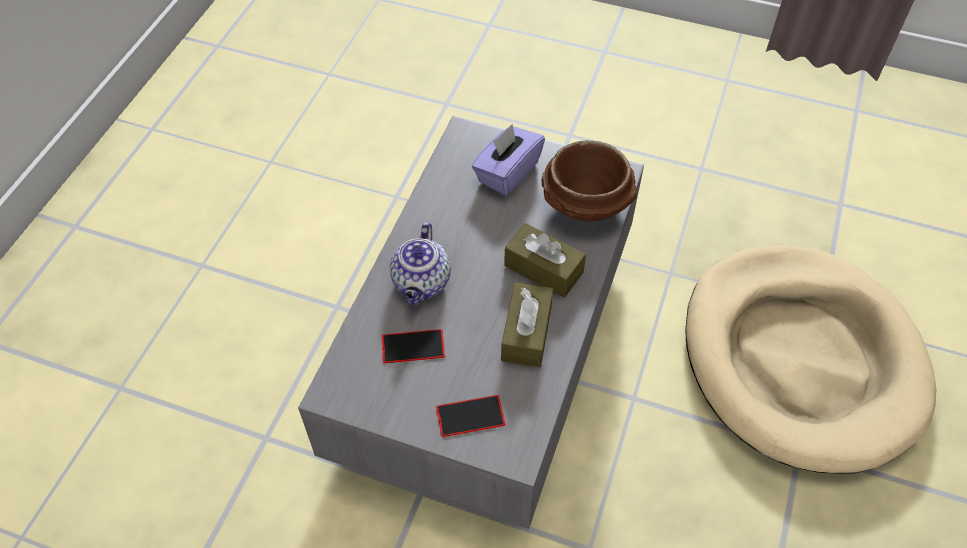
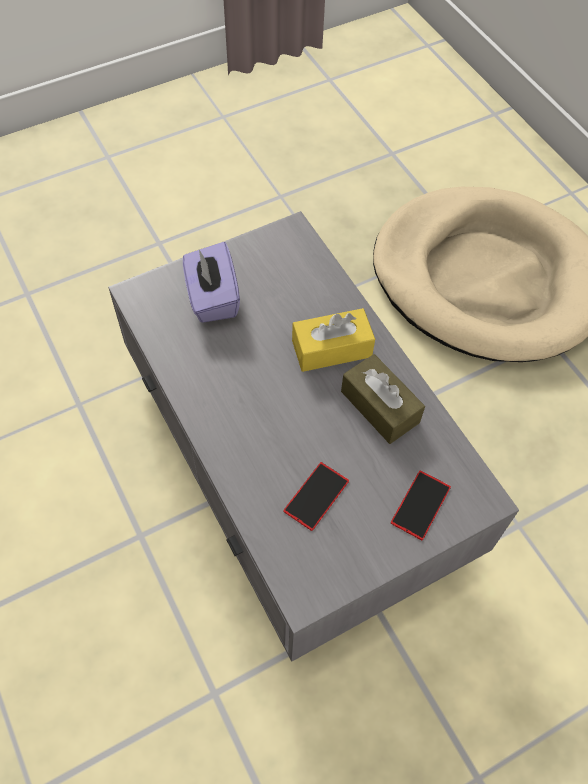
camera: 50 degrees left, 5 degrees up
(421, 284) = (260, 442): teapot -> none
(543, 269) = (331, 349): brown tissue box -> yellow tissue box
(585, 205) = (299, 275): brown bowl -> none

